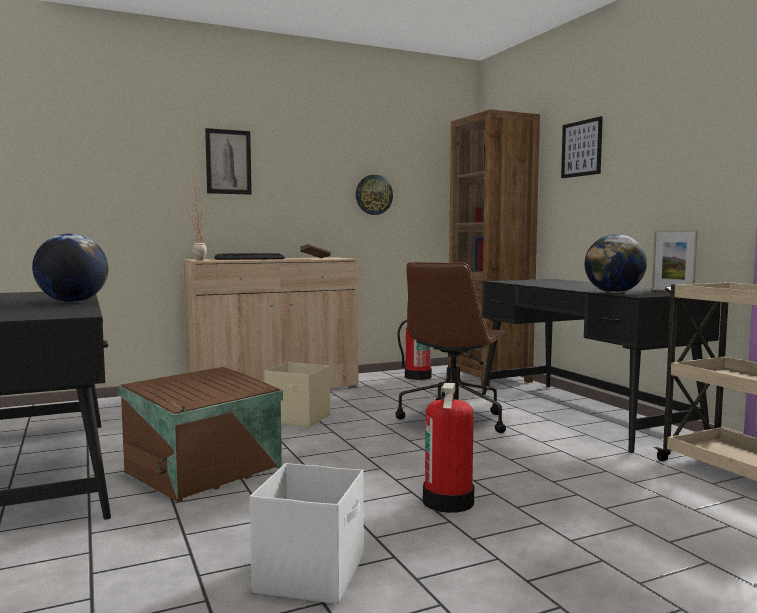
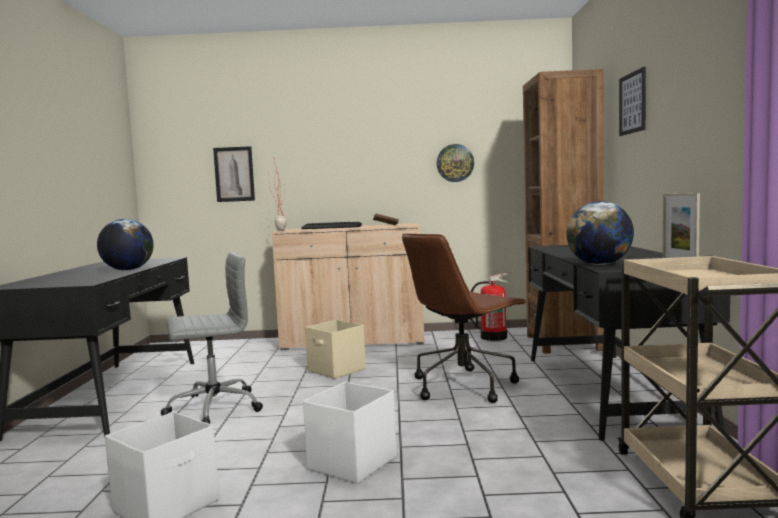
camera: 25 degrees right, 0 degrees up
(206, 471) = (212, 408): brown storage box -> grey office chair
(228, 162) = (318, 144): picture -> picture (234, 174)
(449, 502) = (351, 463): fire extinguisher -> white storage box

